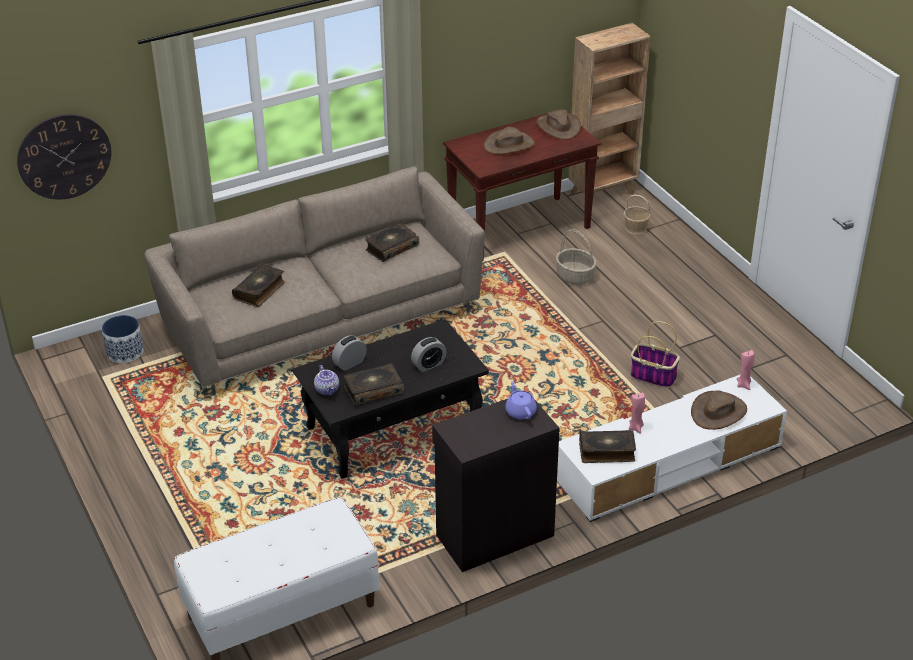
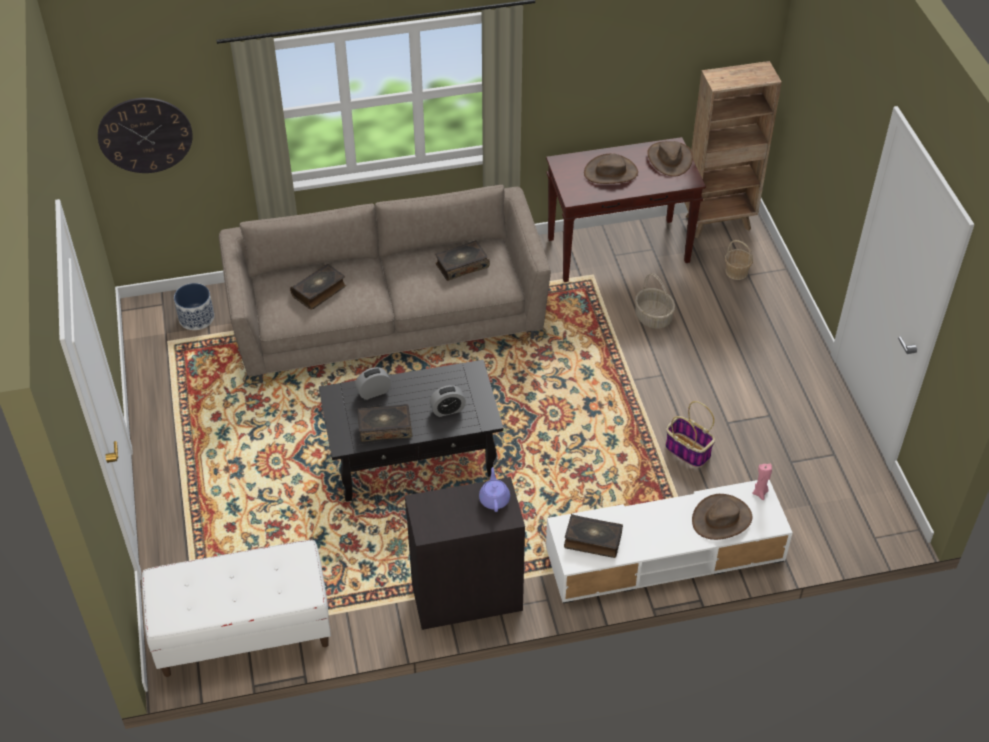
camera: 15 degrees right, 10 degrees up
(327, 390) = (342, 418): teapot -> none
(636, 427) = (632, 519): pink candle -> none

